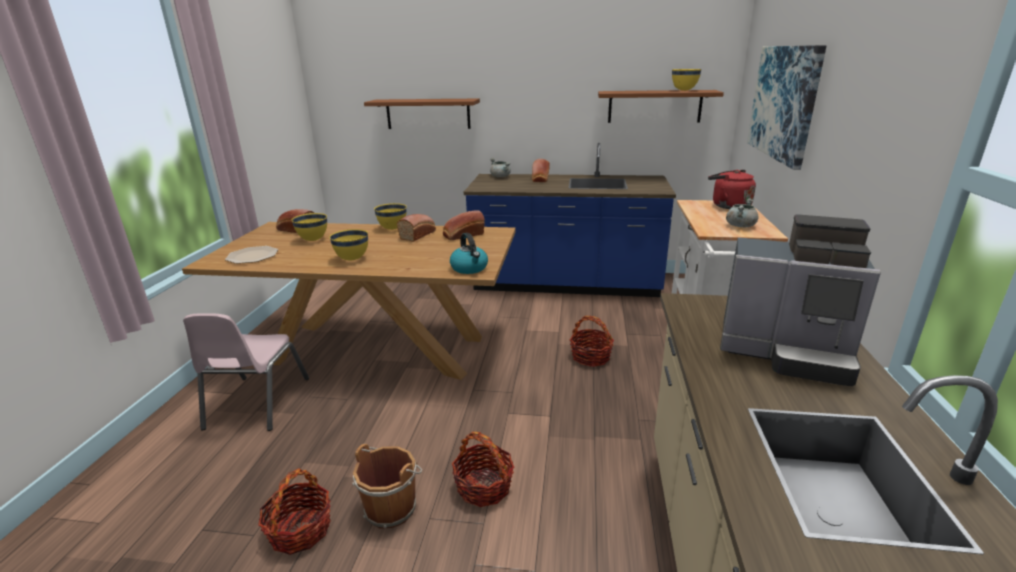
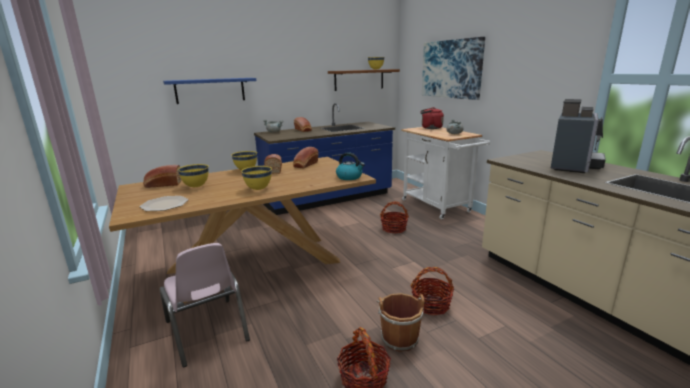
camera: 35 degrees left, 5 degrees down
(428, 114) = (210, 90): brown shelf -> blue shelf
(786, 353) = (574, 166): coffee machine -> coffee machine turned 45 degrees counterclockwise

